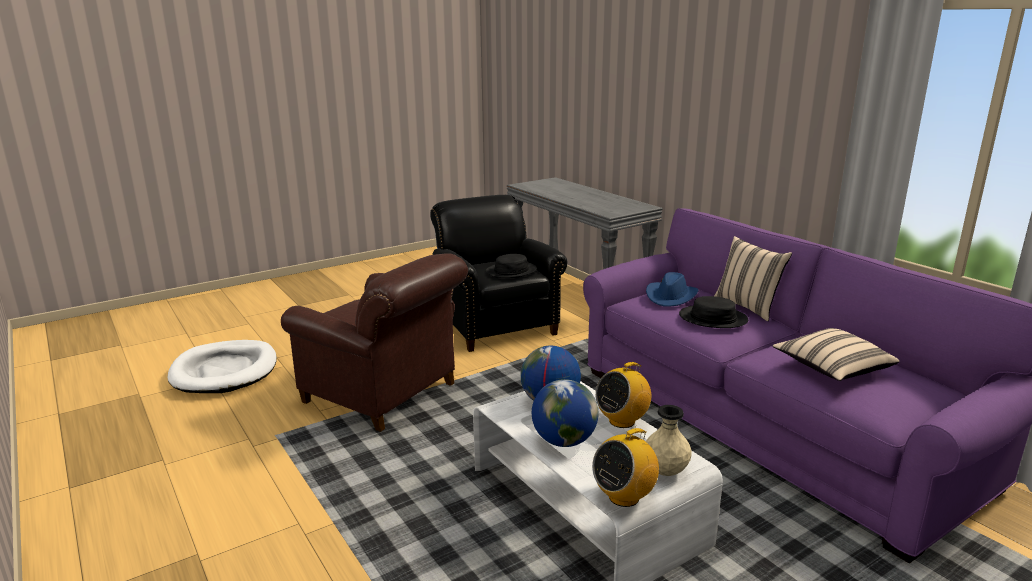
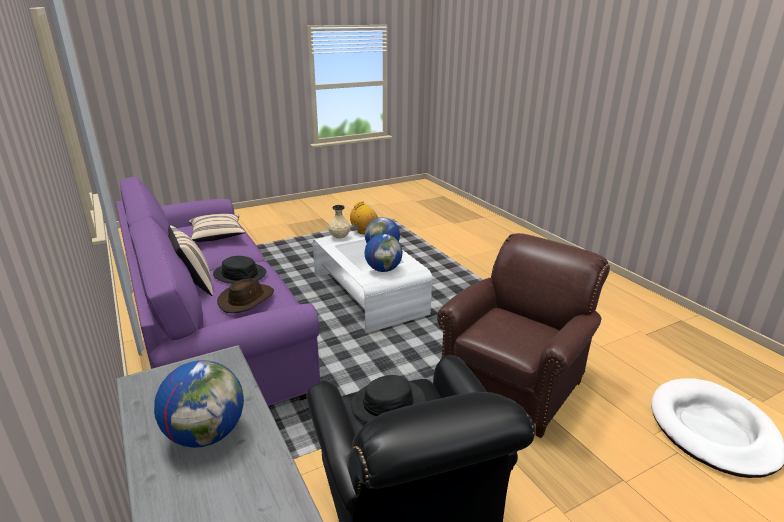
camera: 175 degrees left, 5 degrees up
(385, 394) = (516, 382): brown armchair -> brown armchair turned 90 degrees clockwise
(589, 199) = (206, 434): none -> globe
(622, 420) = (345, 258): radio -> none
(671, 297) = (246, 300): blue hat -> brown hat

